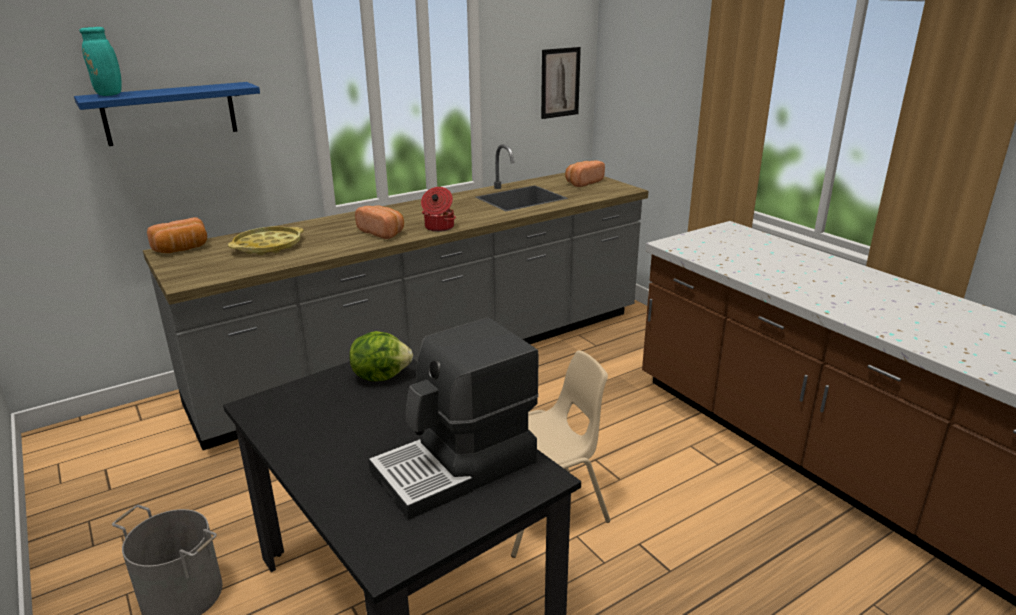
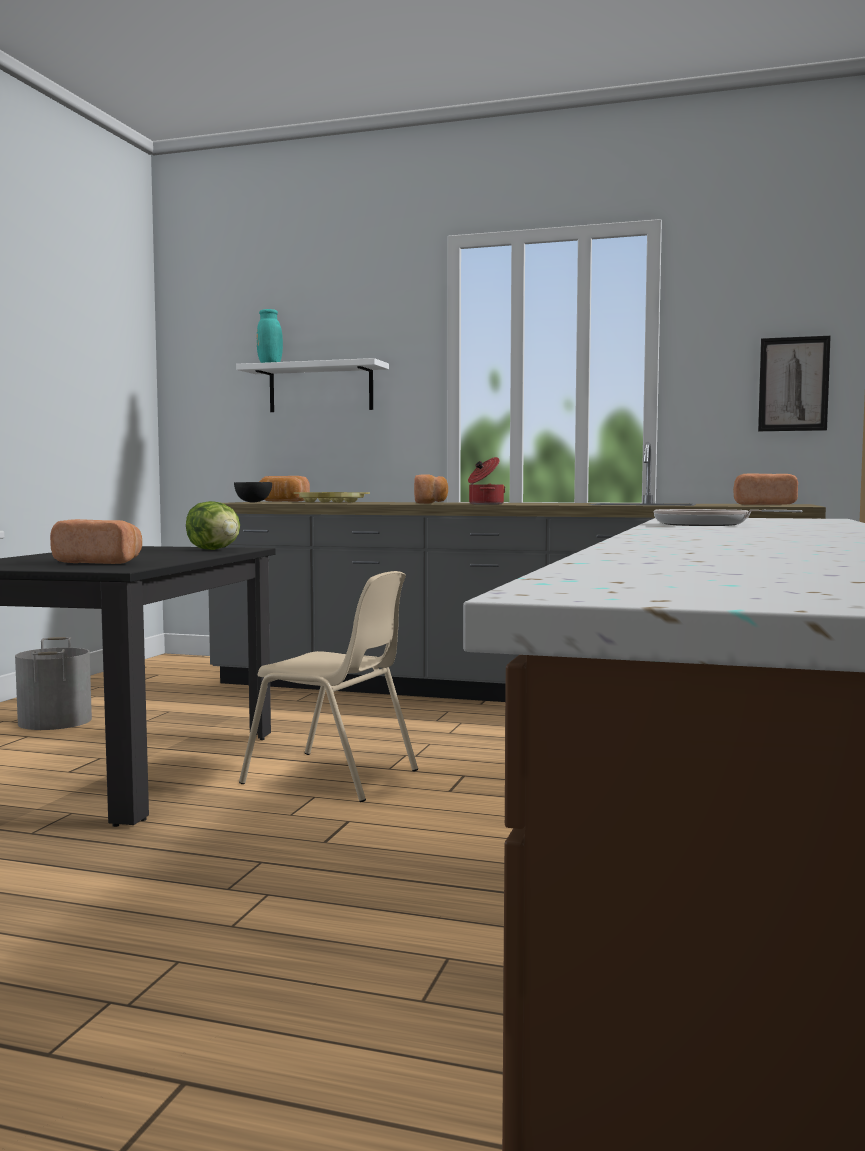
camera: 50 degrees right, 20 degrees down
(170, 113) = (321, 388): blue shelf -> white shelf
(195, 269) = (254, 502): none -> black bowl
(457, 467) = (101, 562): coffee machine -> bread
(789, 280) = (707, 525): none -> frying pan

